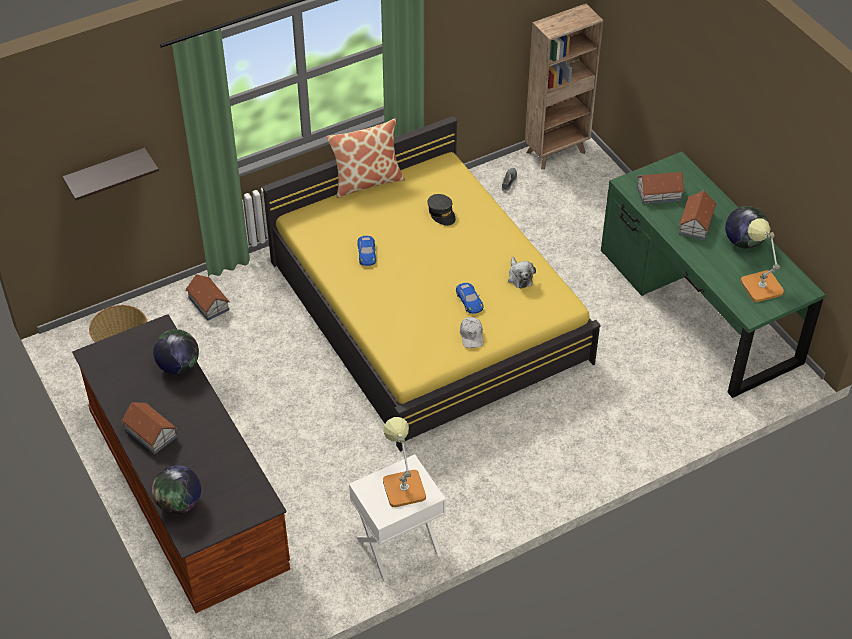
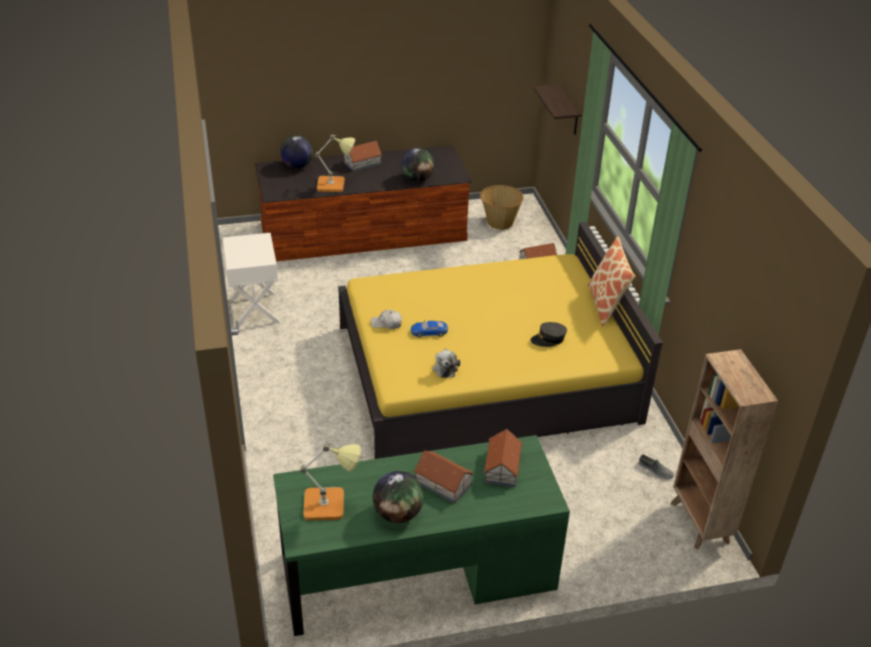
camera: 105 degrees right, 10 degrees down
(366, 253) = (511, 288): blue toy car -> none
(402, 484) = (253, 253): table lamp -> table lamp (335, 185)
(519, 277) = (445, 368): plush toy -> plush toy turned 90 degrees counterclockwise

